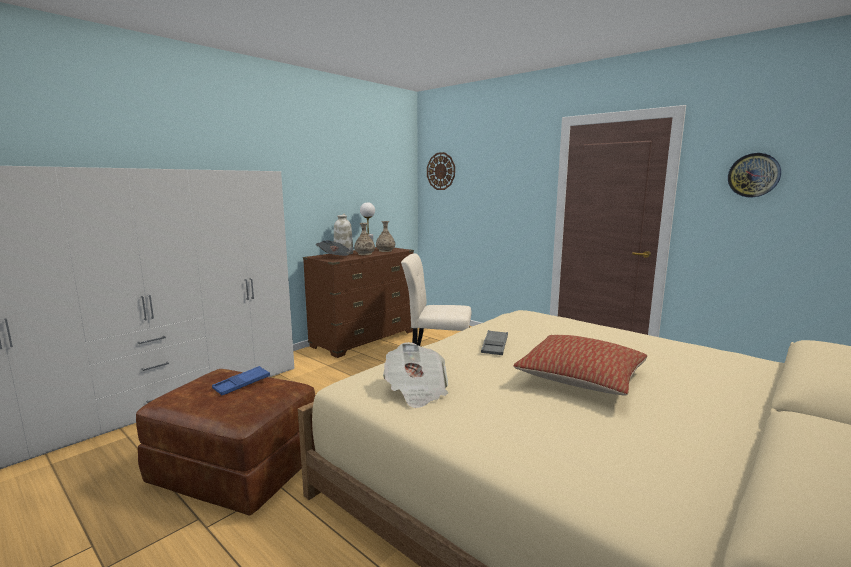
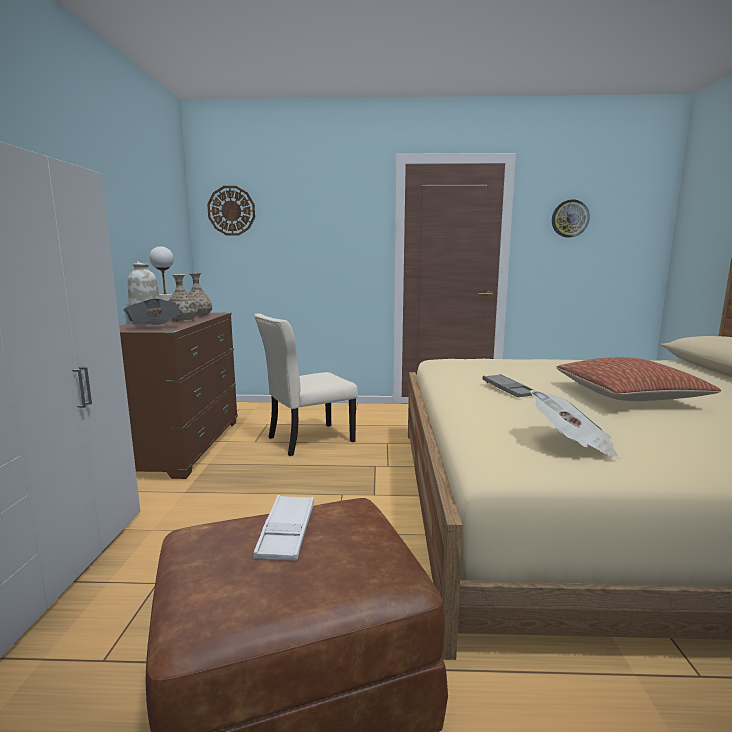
camera: 40 degrees left, 0 degrees up
(242, 384) = (286, 532): blue tray -> white tray

